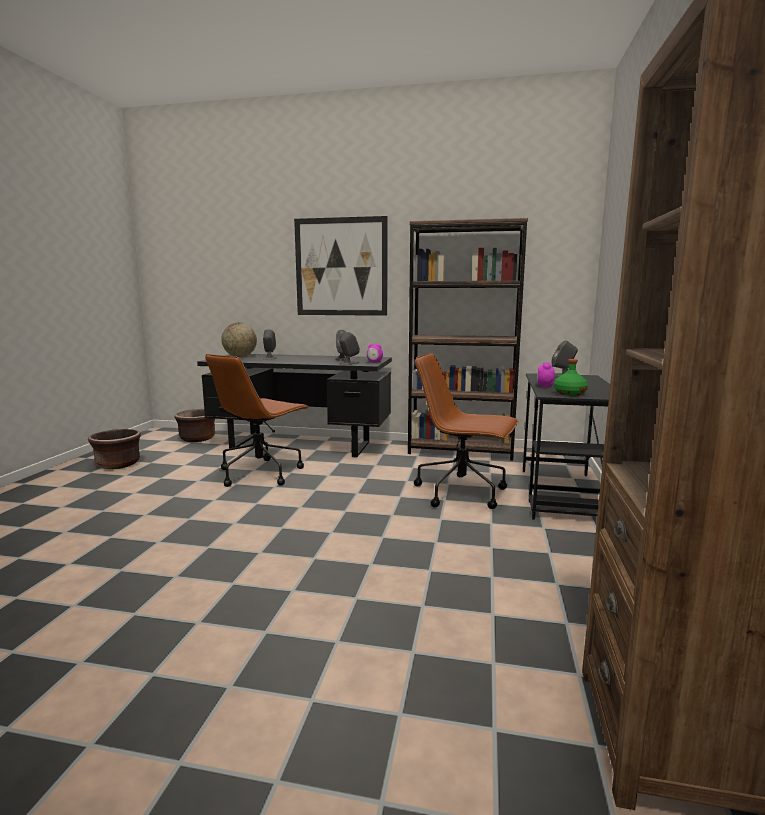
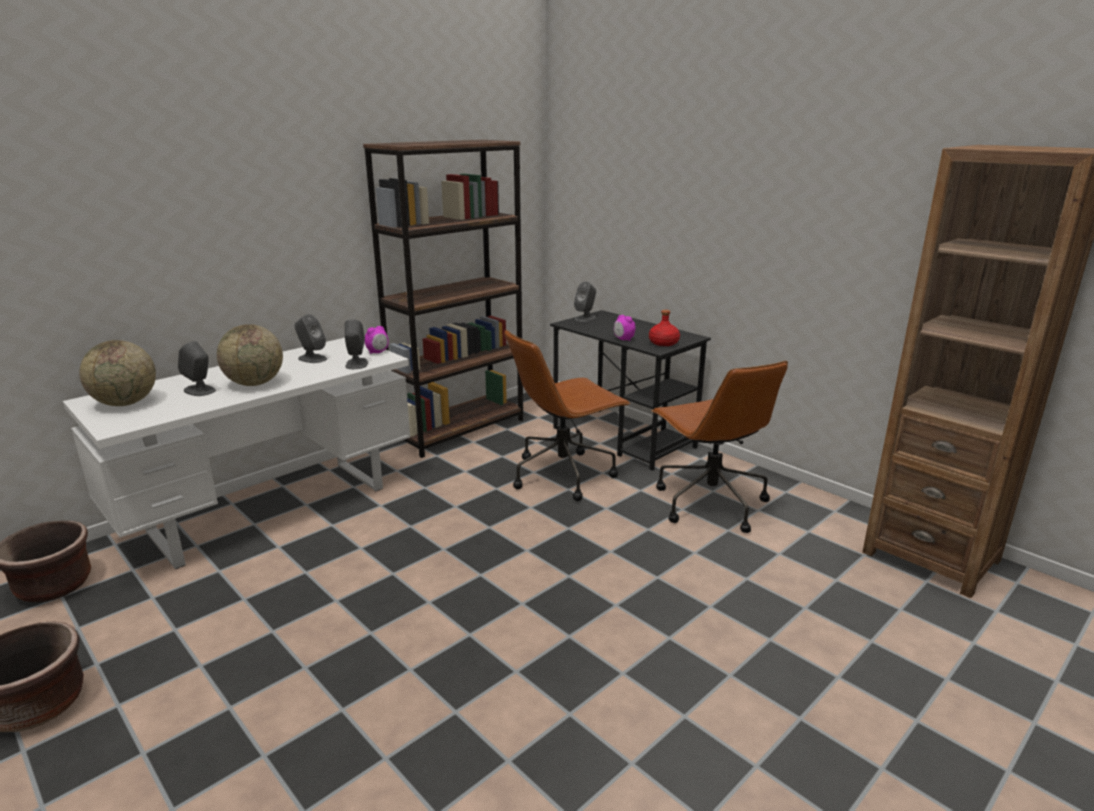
camera: 55 degrees left, 10 degrees up
(261, 473) = (327, 569): brown office chair -> brown office chair (709, 503)
(291, 360) = (255, 383): none -> globe
(301, 445) = (271, 509): black desk -> white desk
(341, 267) = (256, 211): picture -> none
(569, 393) = (663, 343): green bottle -> red bottle

